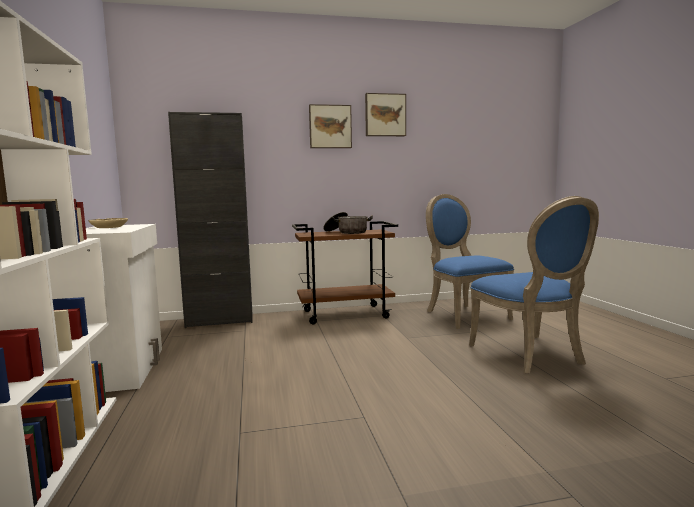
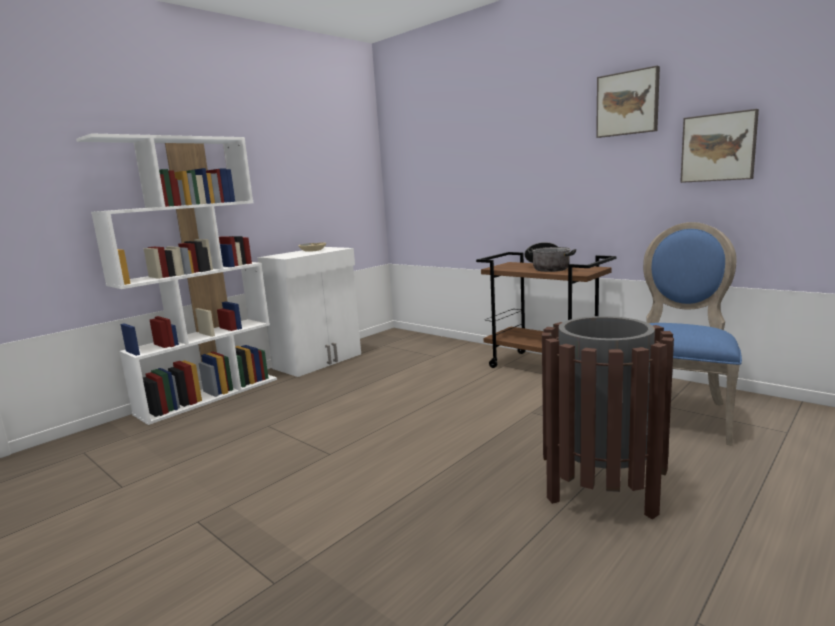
camera: 55 degrees right, 5 degrees up
(220, 321) = (439, 342): black cabinet -> none
(330, 127) = (554, 131): picture -> picture (718, 147)
(530, 355) = (602, 490): blue chair -> brown trash can

